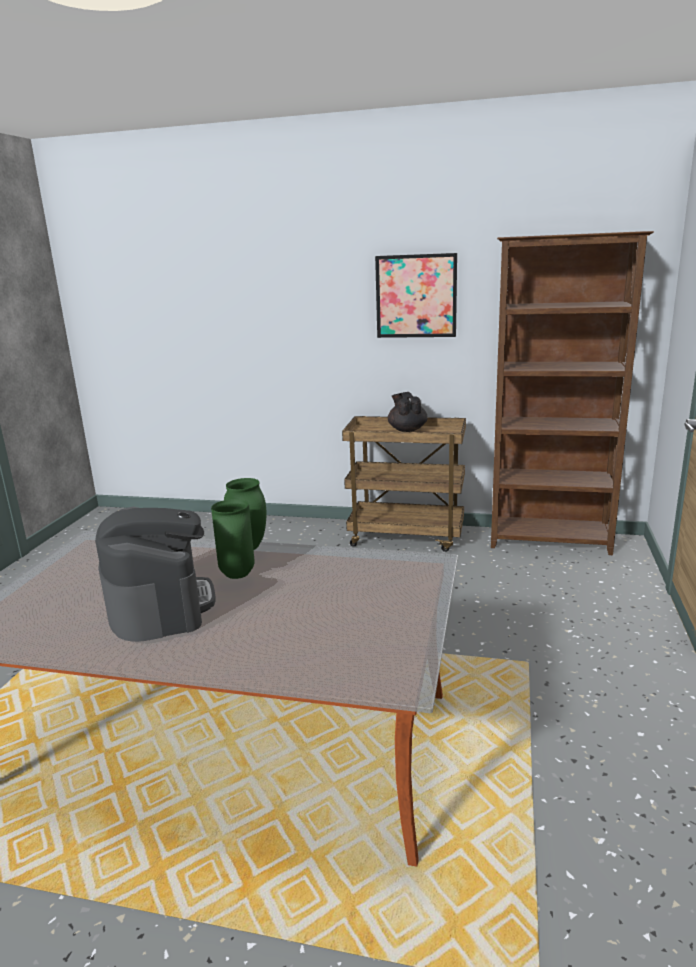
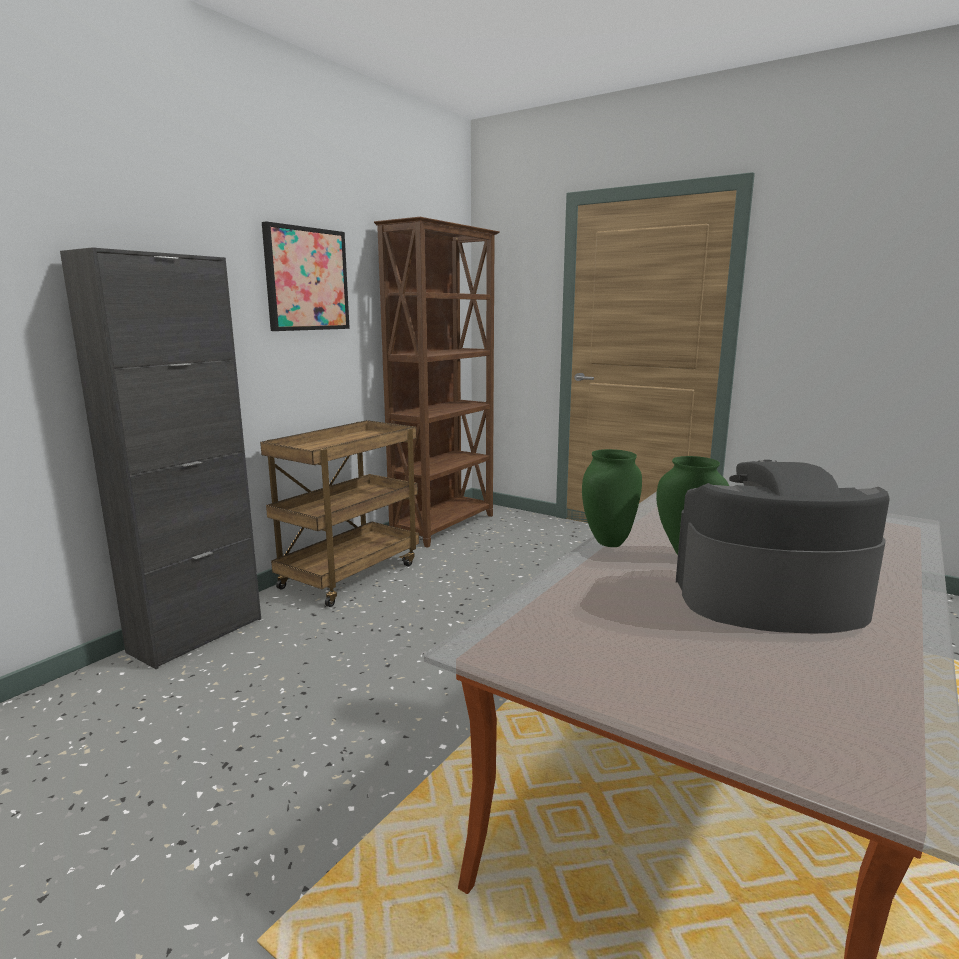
camera: 70 degrees left, 5 degrees down
(290, 524) = (196, 635): none -> black cabinet
(407, 430) = (336, 442): black teapot -> none

